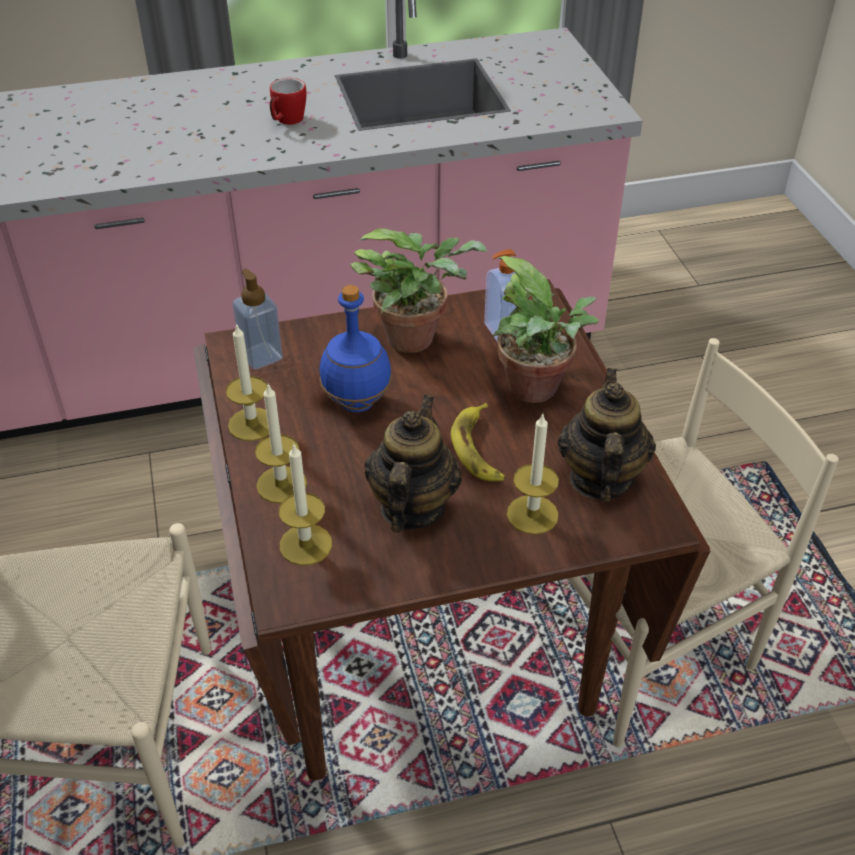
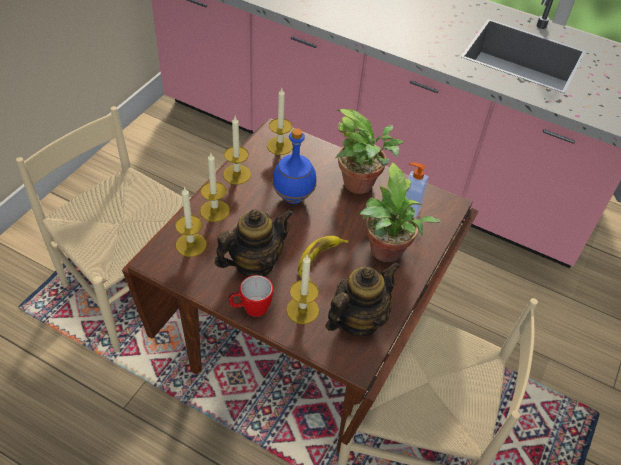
camera: 40 degrees right, 5 degrees up
(261, 356) = (280, 145): soap dispenser -> candle
(287, 121) = (429, 31): mug -> mug (251, 308)

